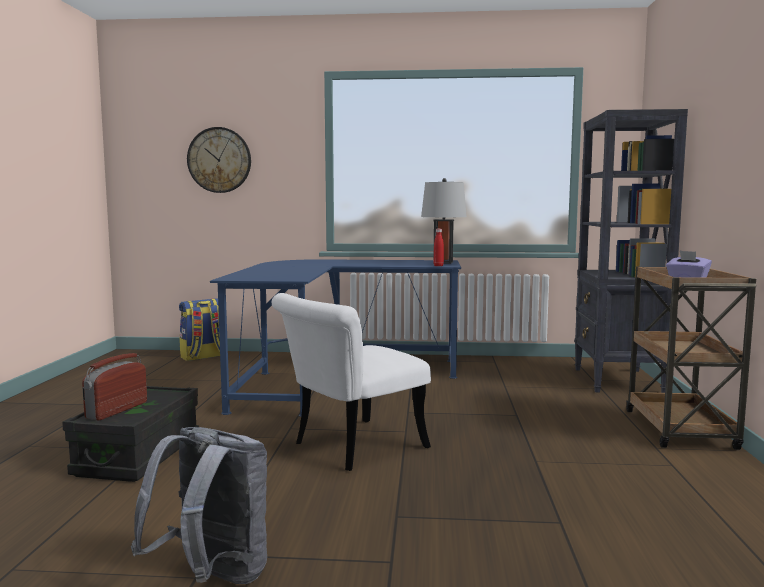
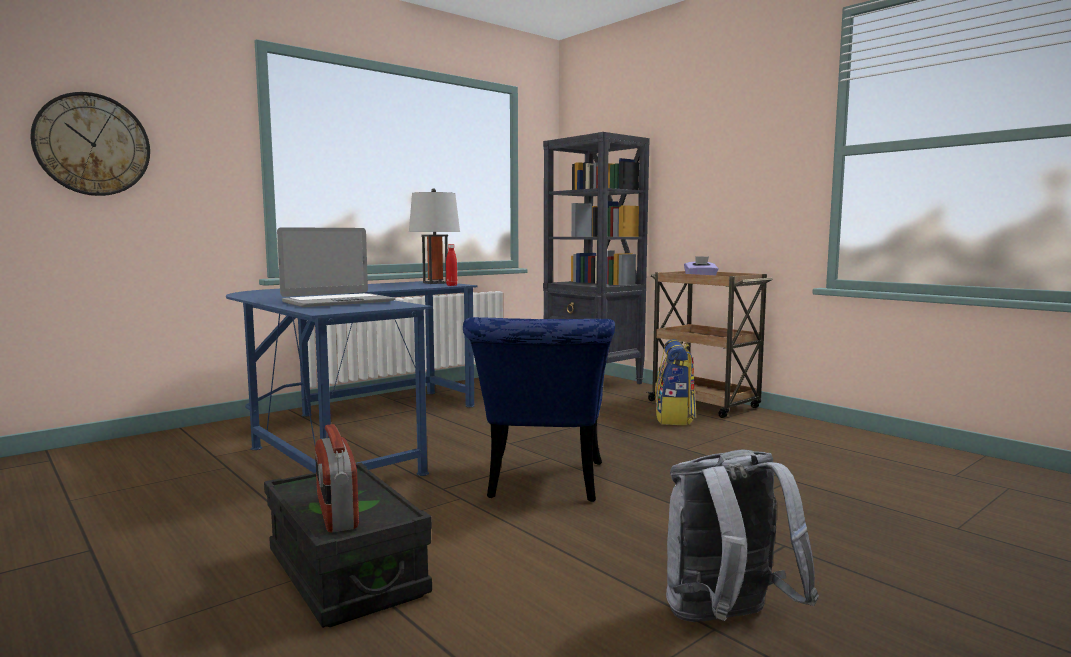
camera: 45 degrees left, 0 degrees up
(203, 357) = (101, 452): backpack -> backpack (674, 418)
(278, 273) = (337, 302): none -> laptop
(350, 447) = (542, 485): white chair -> blue chair

